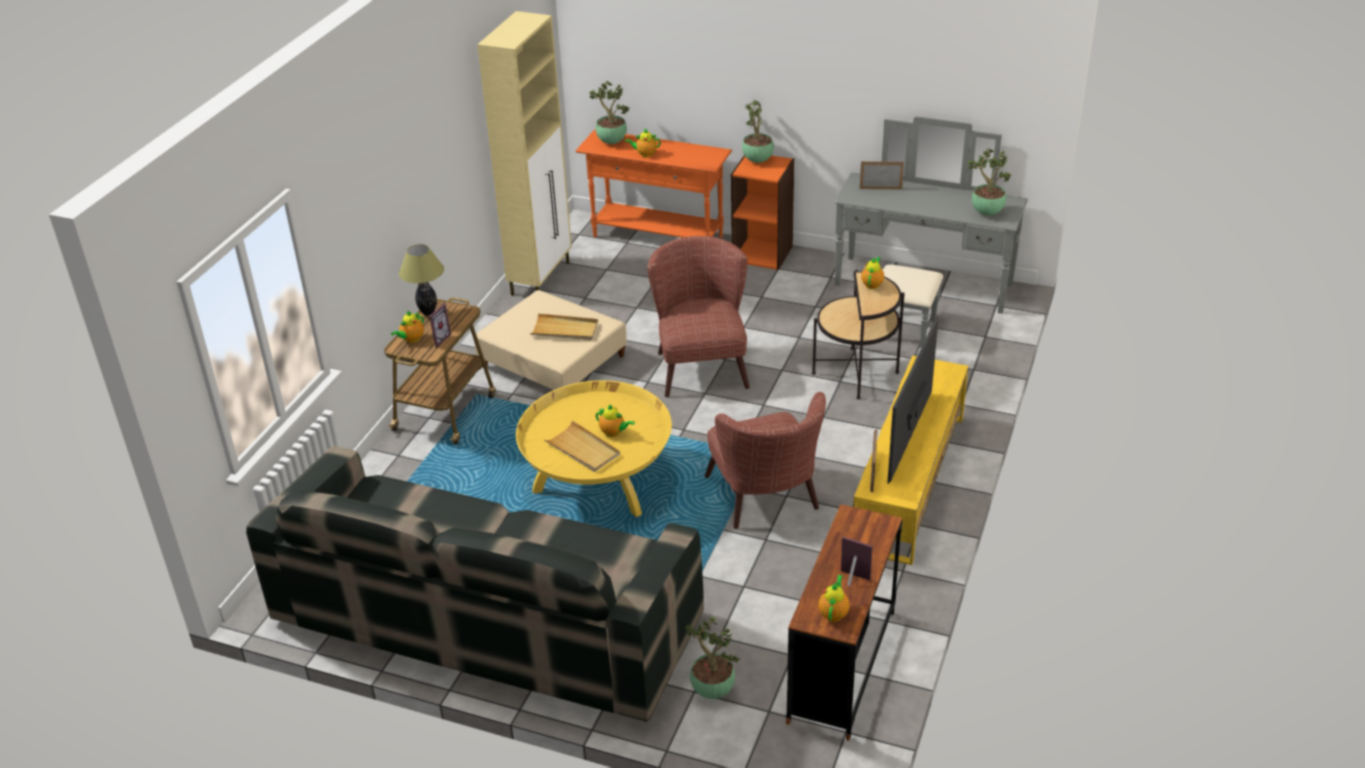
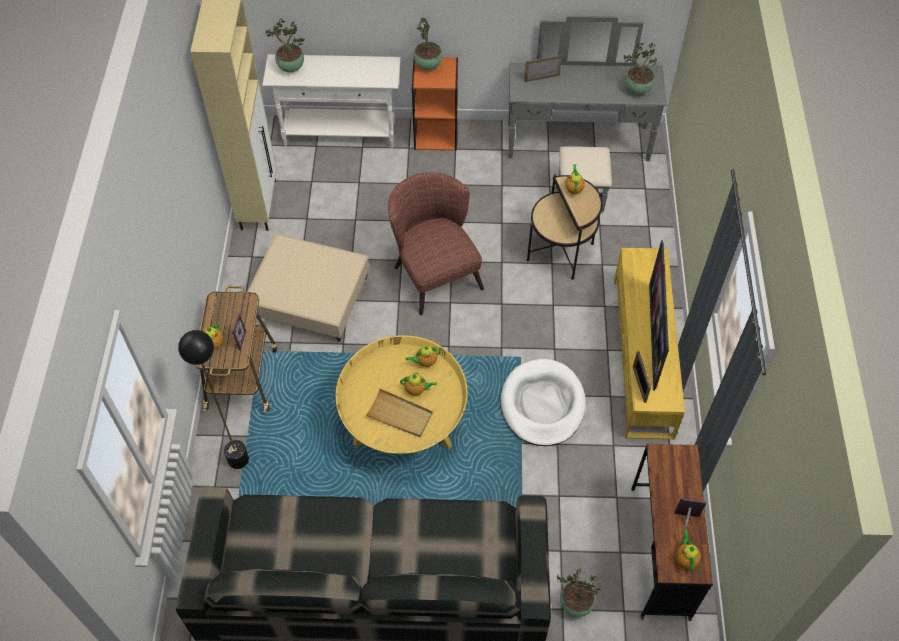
camera: 20 degrees left, 20 degrees up
(402, 478) = (238, 459): none -> black floor lamp
(428, 312) = (213, 310): table lamp -> none
(565, 330) = (320, 277): beige tray -> none
(645, 154) = (327, 78): teapot -> teapot (425, 362)
(658, 237) = (340, 134): orange console table -> white console table
(766, 501) = (542, 405): brown armchair -> white dog bed

